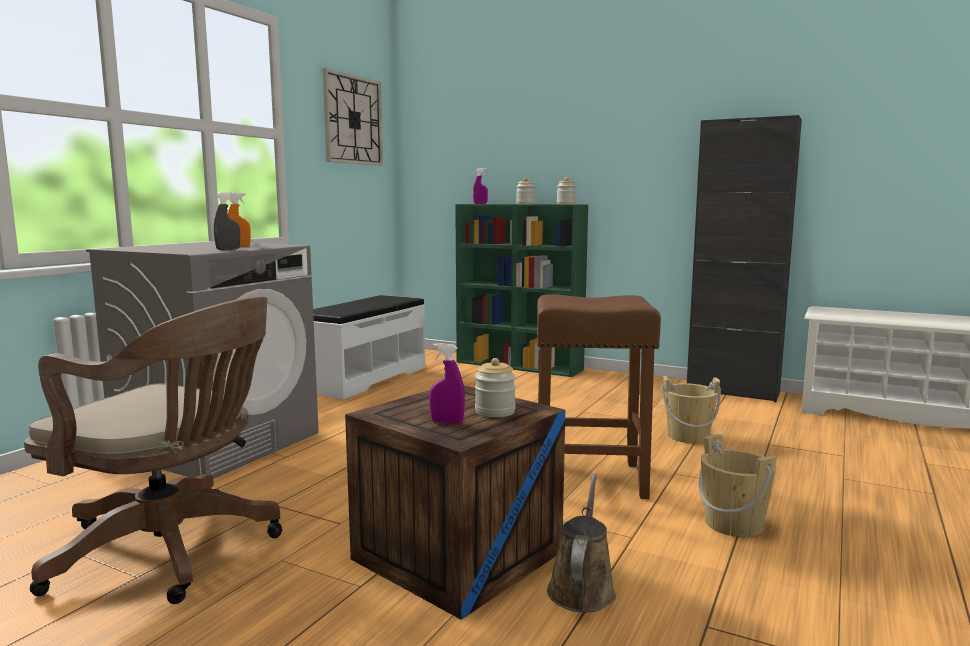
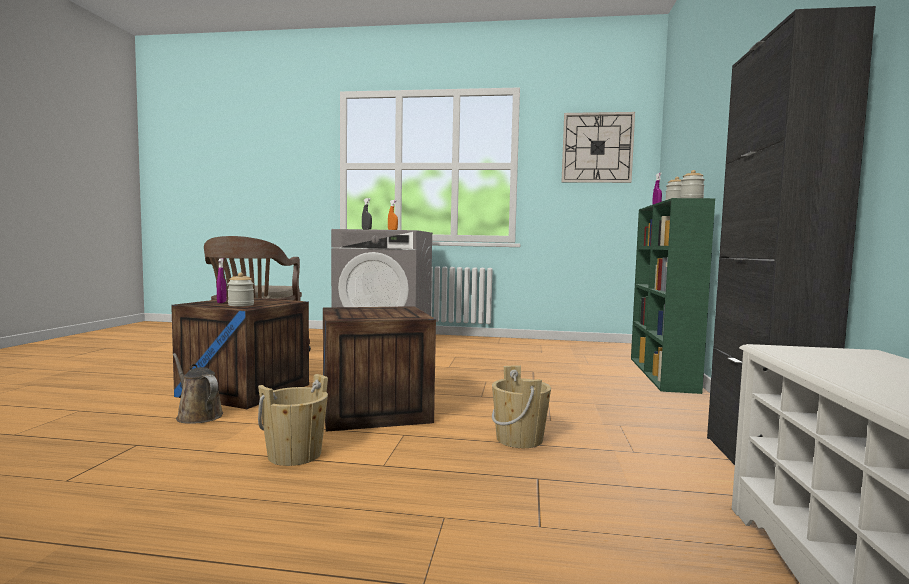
camera: 70 degrees right, 5 degrees down
(363, 378) = (539, 346): white bench -> none
(582, 588) = (197, 415): brown watering can -> brown watering can turned 135 degrees counterclockwise
(591, 478) = (374, 410): brown stool -> crate

